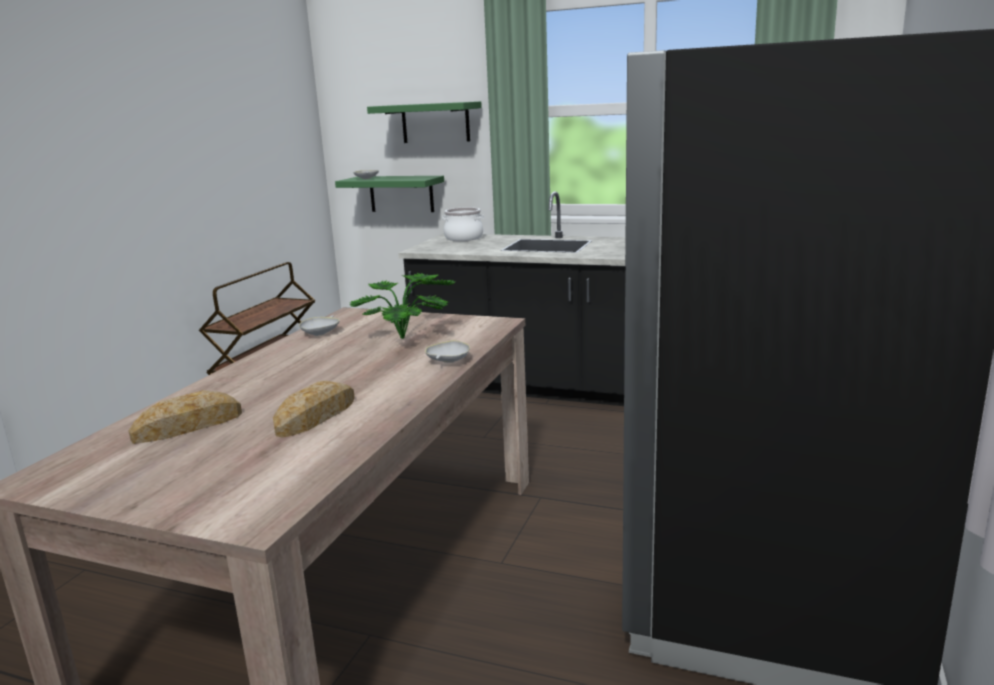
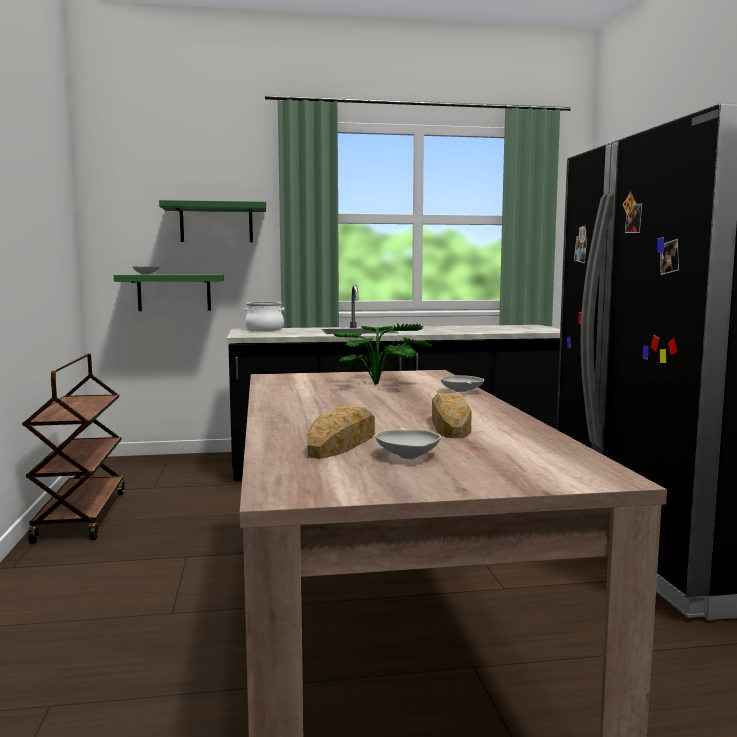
camera: 30 degrees left, 10 degrees down
(320, 333) = (282, 387): white bowl -> white bowl (408, 455)

